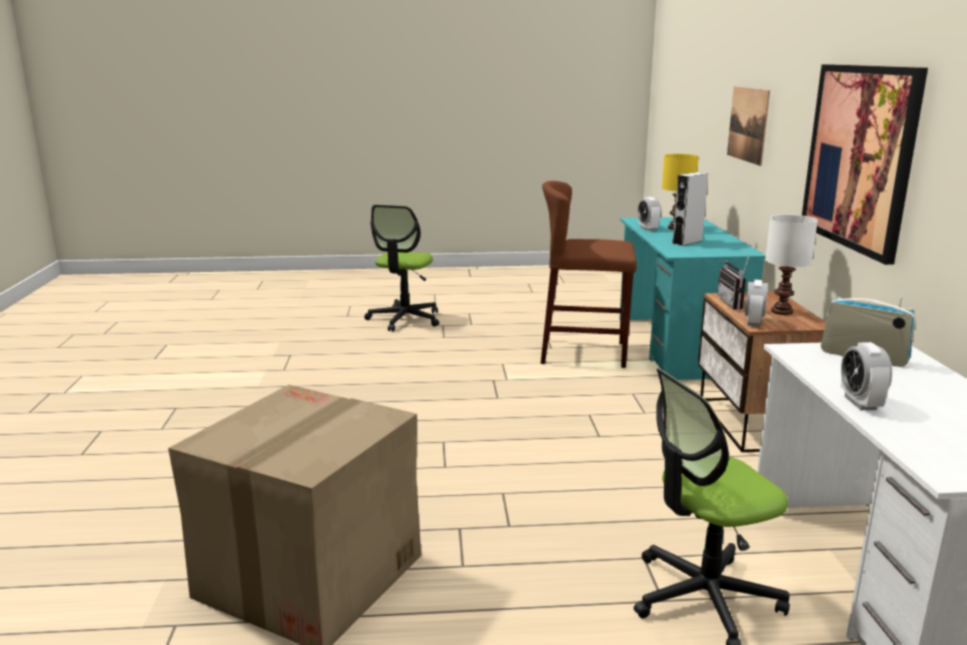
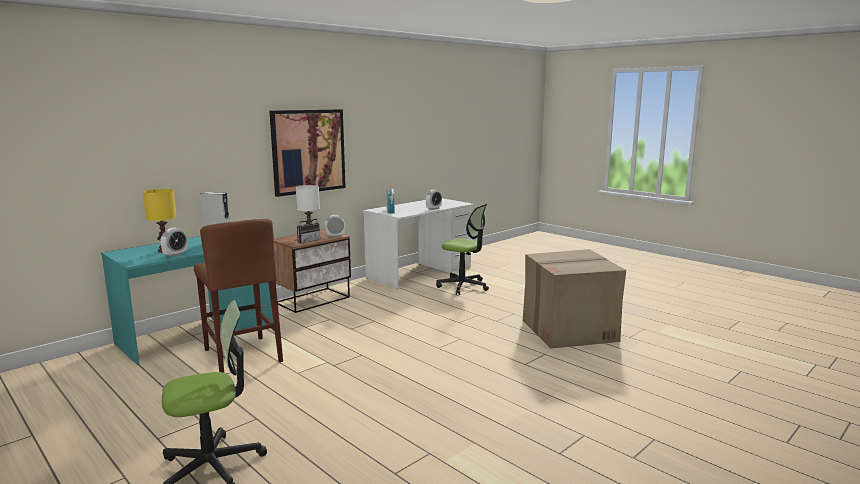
camera: 130 degrees left, 5 degrees down
(748, 124) = (172, 157): picture -> none

